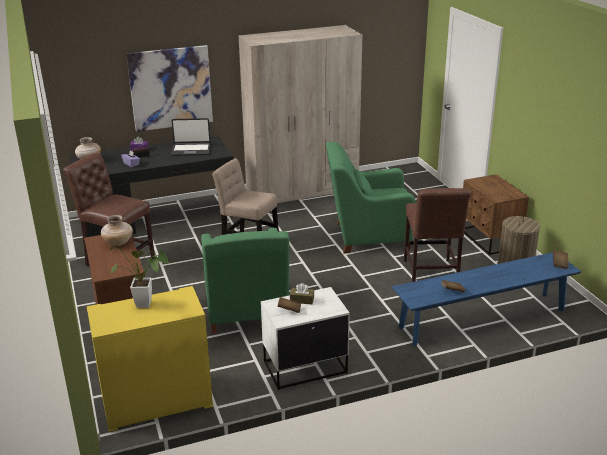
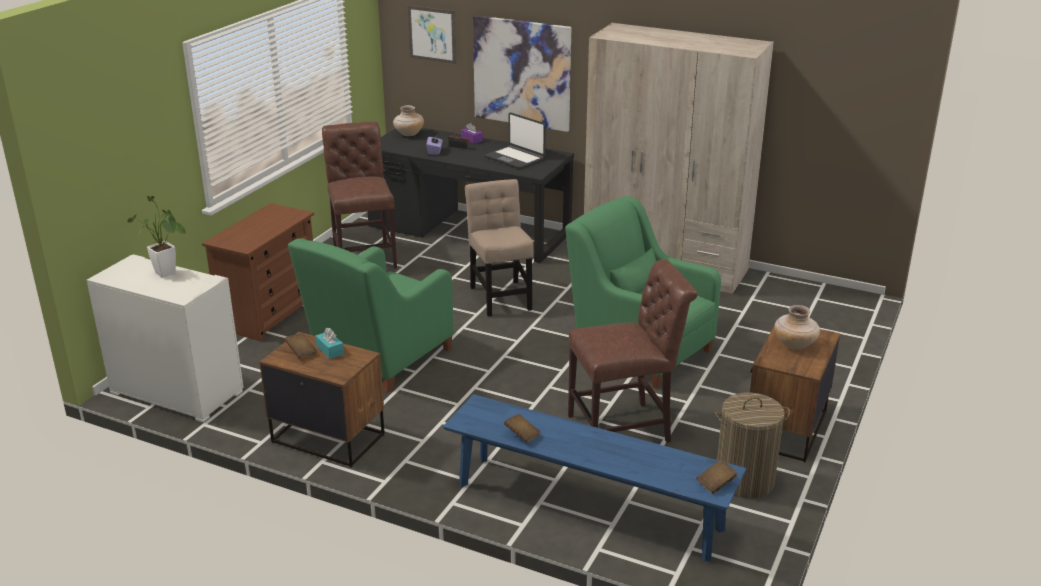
camera: 45 degrees right, 0 degrees up
(89, 76) = (432, 34): none -> picture
(118, 243) = (282, 219): beige vase -> beige vase (794, 345)
(157, 402) = (176, 392): yellow dresser -> white dresser
(302, 300) = (330, 350): brown tissue box -> turquoise tissue box
(304, 367) = (328, 438): white nightstand -> brown nightstand
(430, 275) = (625, 428): brown chair -> brown chair turned 150 degrees counterclockwise

